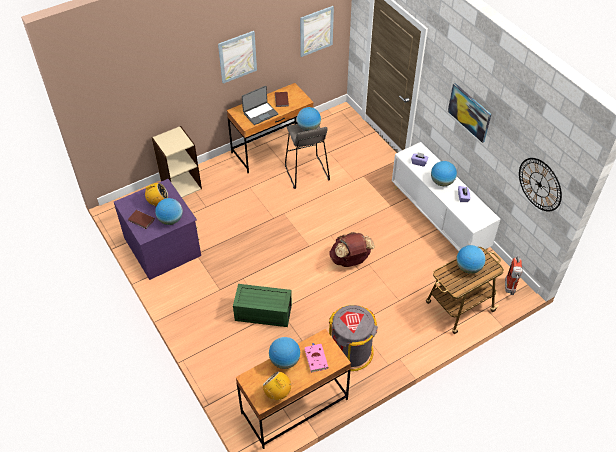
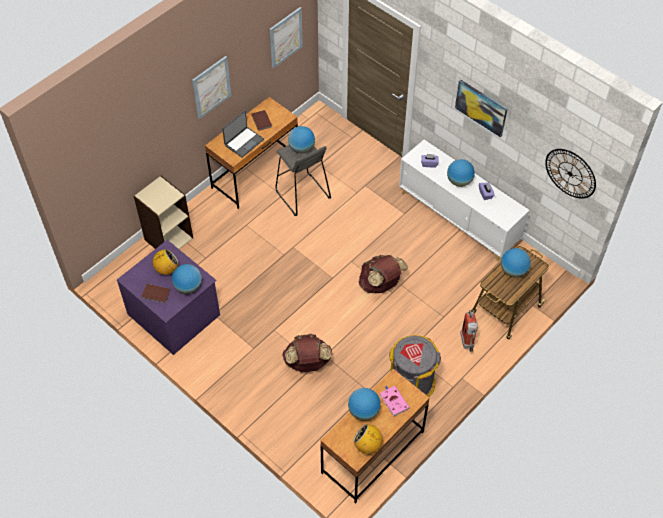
camera: 15 degrees left, 5 degrees up
(262, 313) = (307, 363): green storage box -> brown backpack
(509, 289) = (550, 279): fire extinguisher -> fire extinguisher (467, 344)

